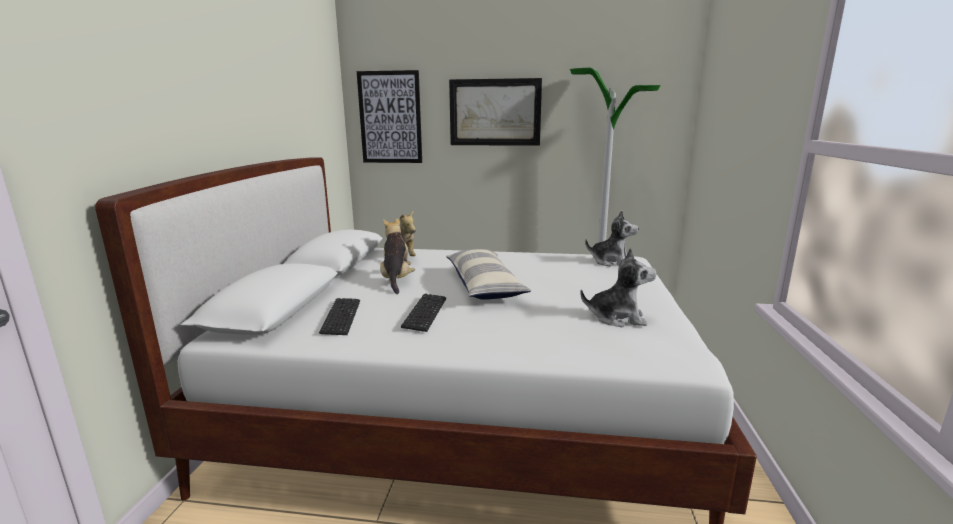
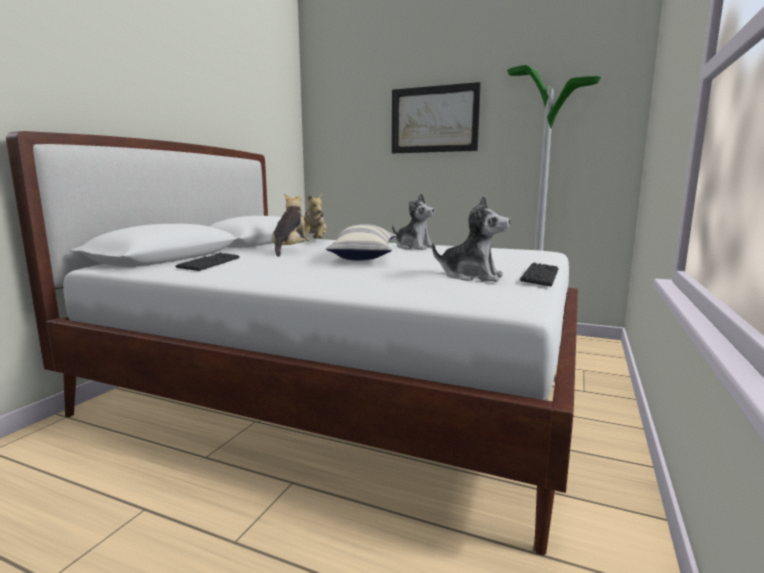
camera: 15 degrees right, 5 degrees down
(390, 117) = (340, 129): picture -> none
(425, 313) = (284, 265): keyboard -> keyboard (540, 276)
(611, 262) = (519, 251): plush toy -> plush toy (414, 247)

